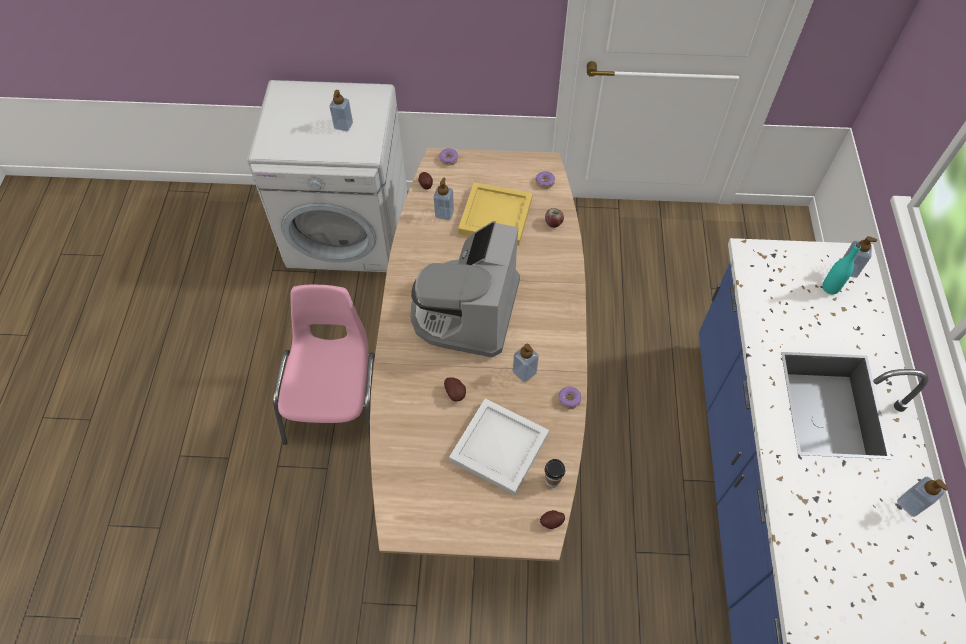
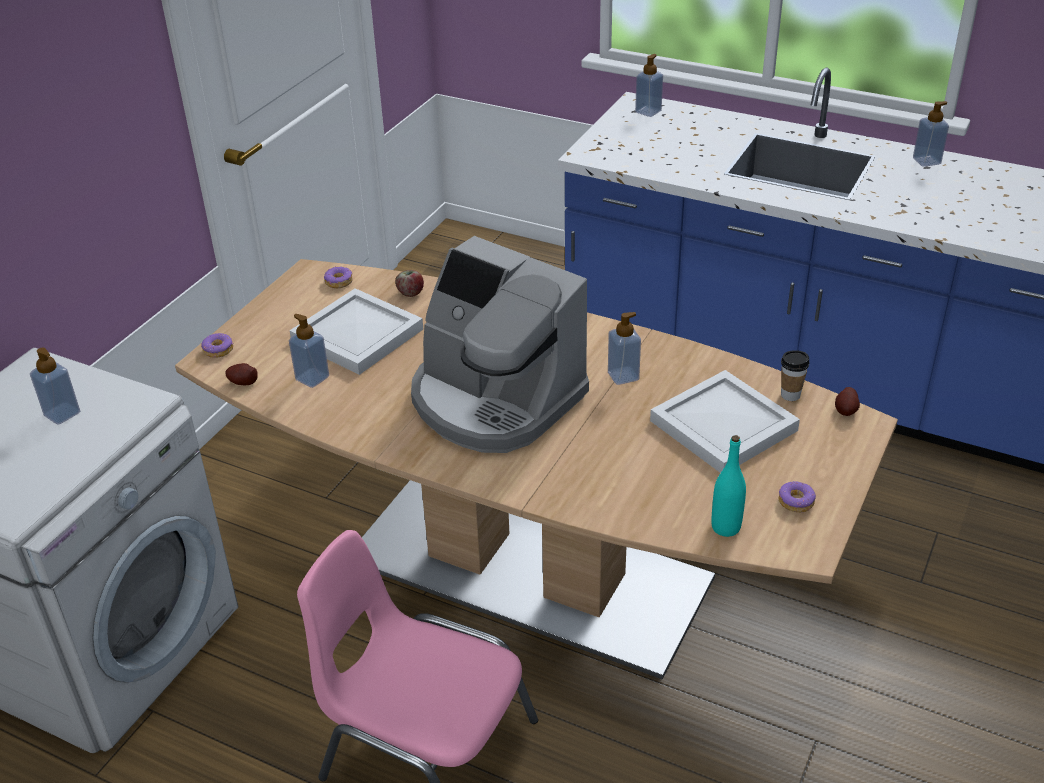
camera: 65 degrees left, 20 degrees down
(456, 393) = (621, 442): potato -> none
(497, 215) = (357, 334): yellow tray -> white tray
(569, 399) = (683, 352): donut -> donut (796, 502)
(830, 288) = (663, 126): turquoise bottle -> turquoise bottle (725, 527)

